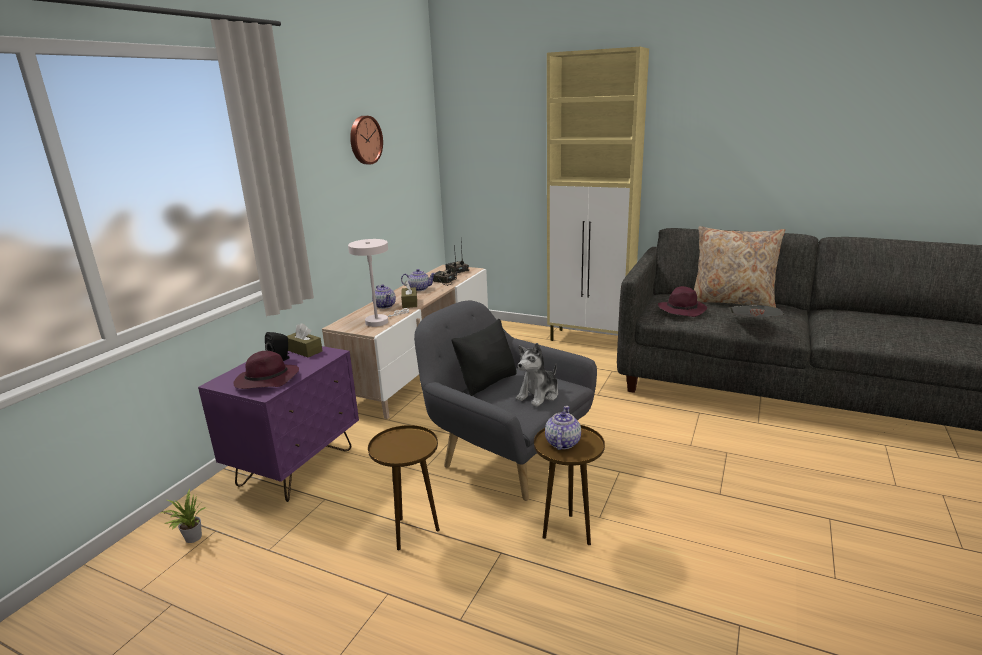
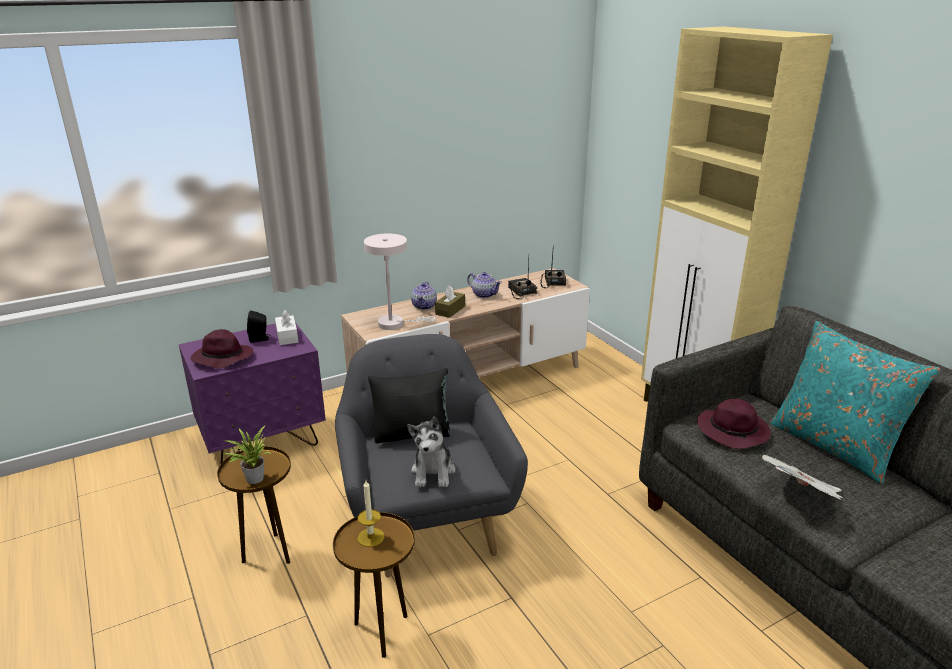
camera: 35 degrees right, 5 degrees up
(191, 538) = (140, 471): potted plant -> potted plant (253, 478)
(304, 350) = (287, 336): brown tissue box -> white tissue box
(364, 140) = (455, 115): wall clock -> none
(539, 395) = (433, 472): plush toy -> plush toy turned 75 degrees counterclockwise
(562, 443) = (371, 537): teapot -> candle
(732, 301) = (834, 446): beige pillow -> turquoise pillow

